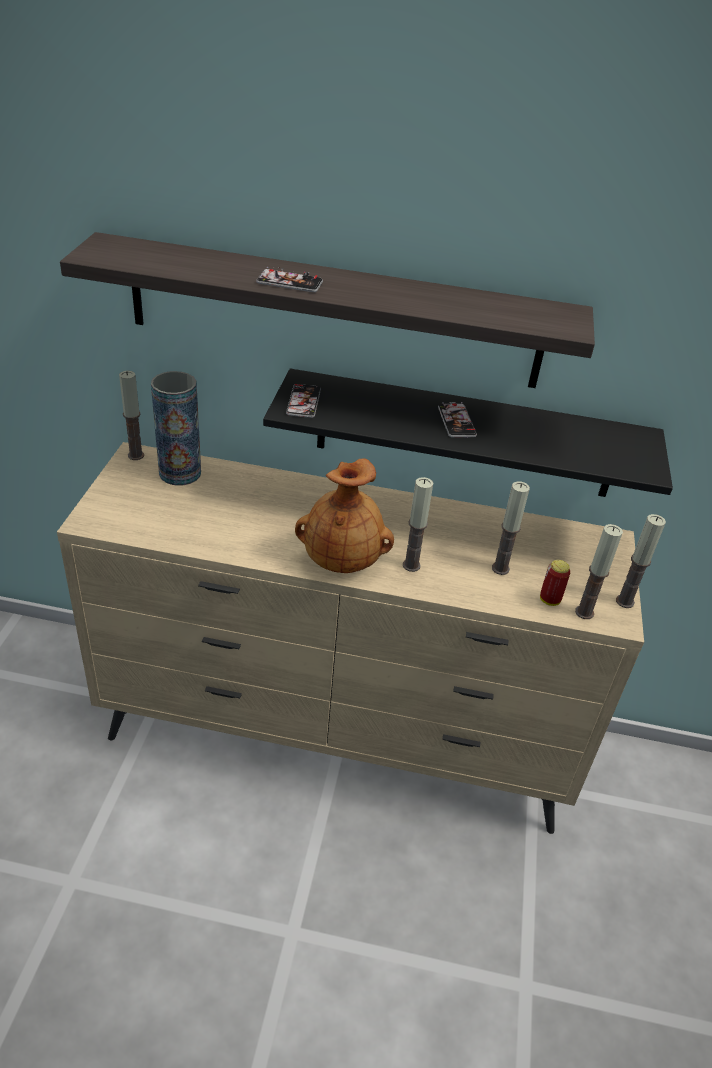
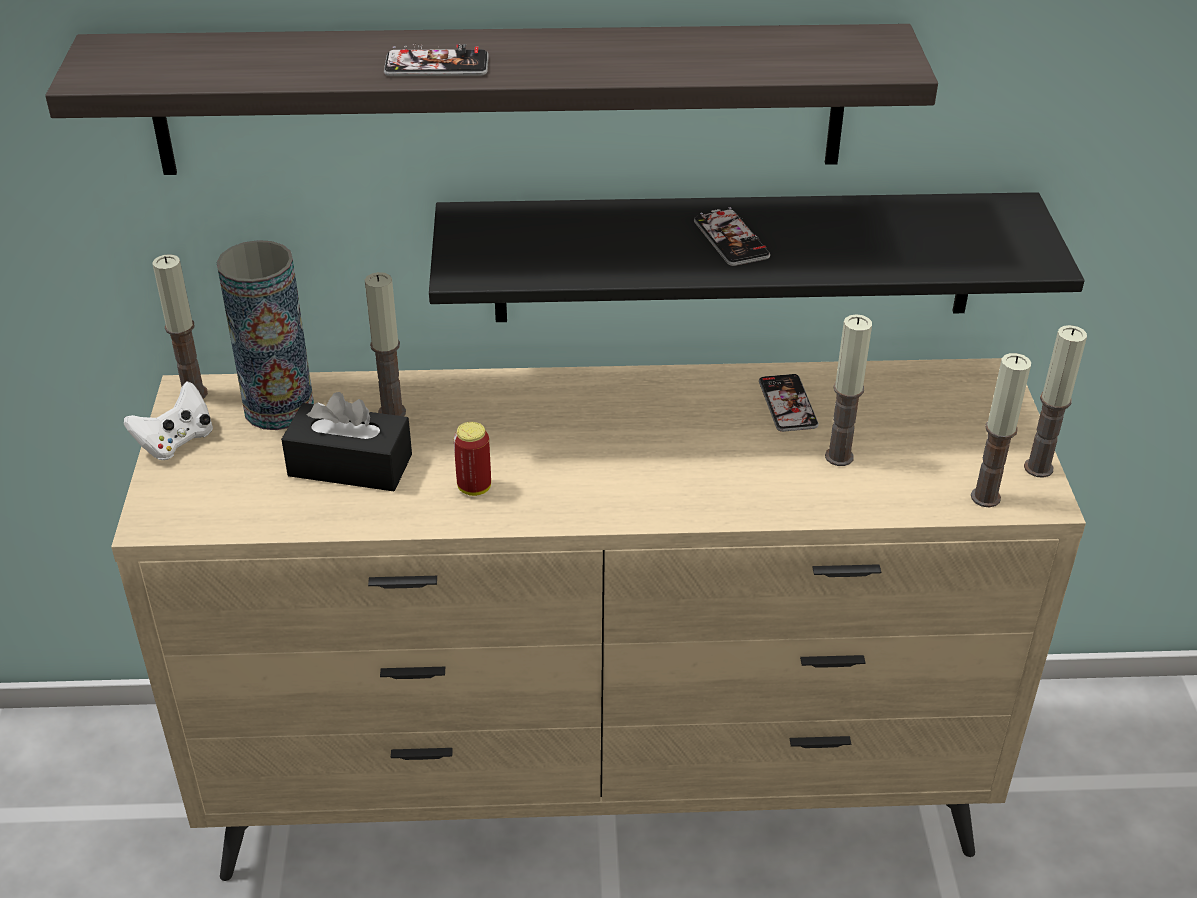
camera: 10 degrees left, 0 degrees up
(115, 480) = (176, 442): none -> white game controller
(207, 513) = (350, 465): none -> black tissue box
(303, 402) = (482, 253): phone -> phone (787, 404)
(342, 560) = (593, 494): brown vase -> none
(411, 565) = (703, 480): candle -> candle (392, 412)
(549, 600) = (928, 489): can -> can (474, 487)

